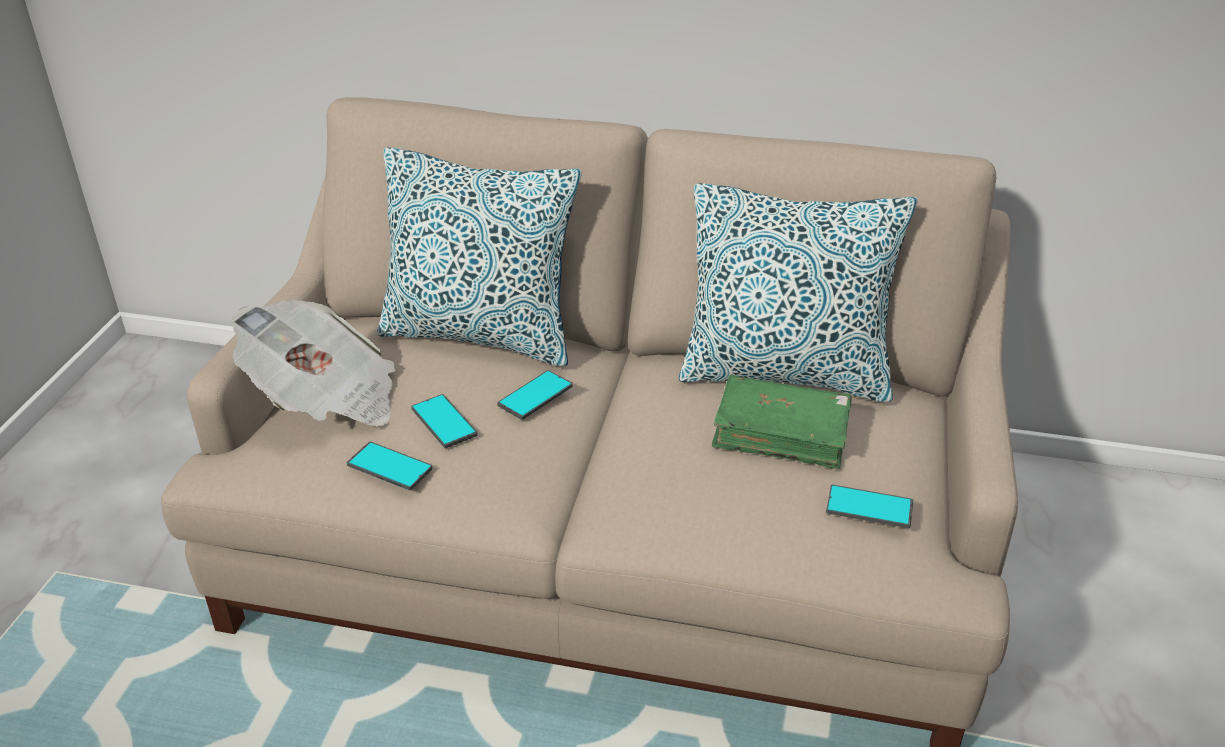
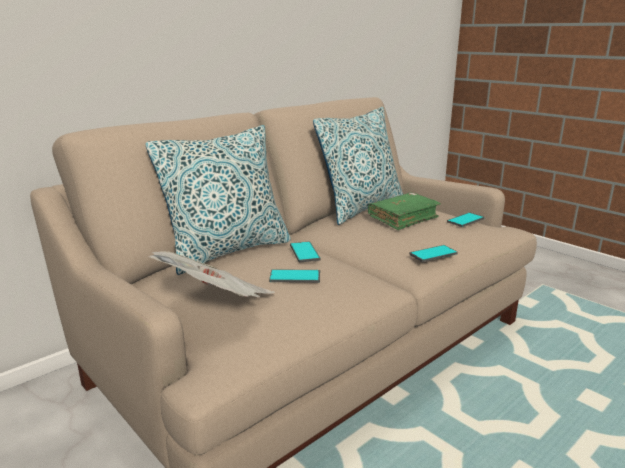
camera: 55 degrees left, 15 degrees down
(389, 467) = (313, 302): phone -> phone (433, 254)

